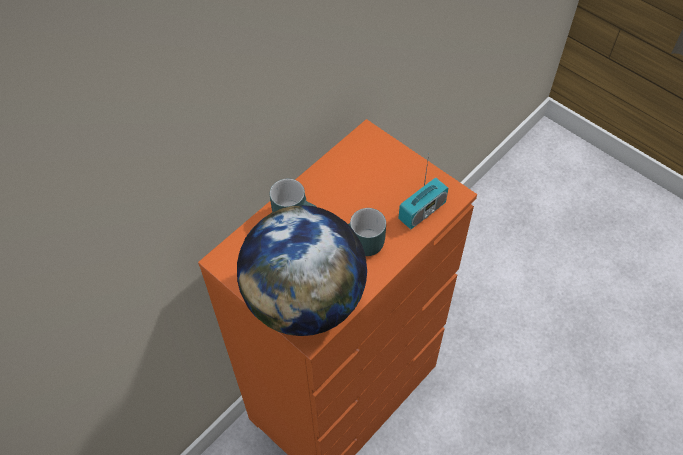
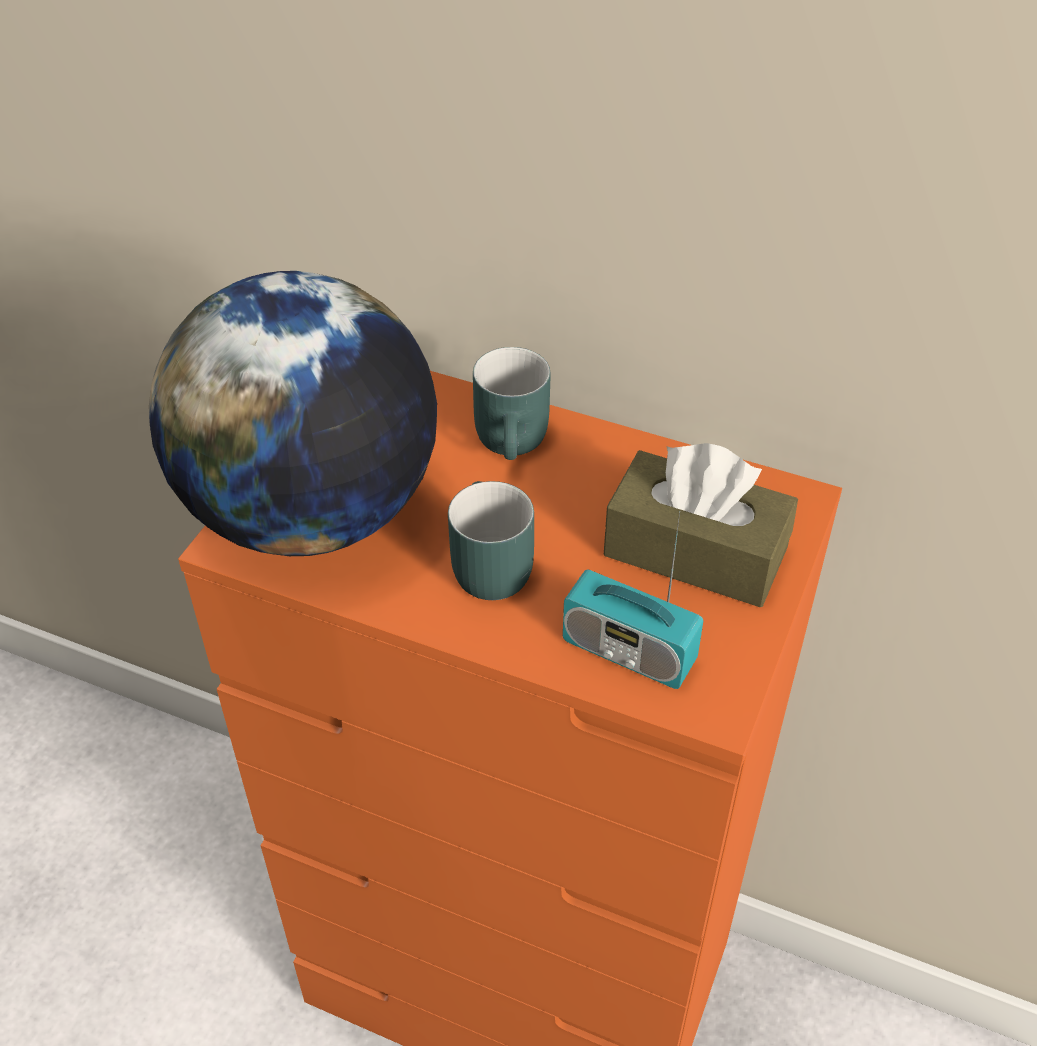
camera: 70 degrees right, 10 degrees down
(381, 174) = (695, 552): none -> brown tissue box

